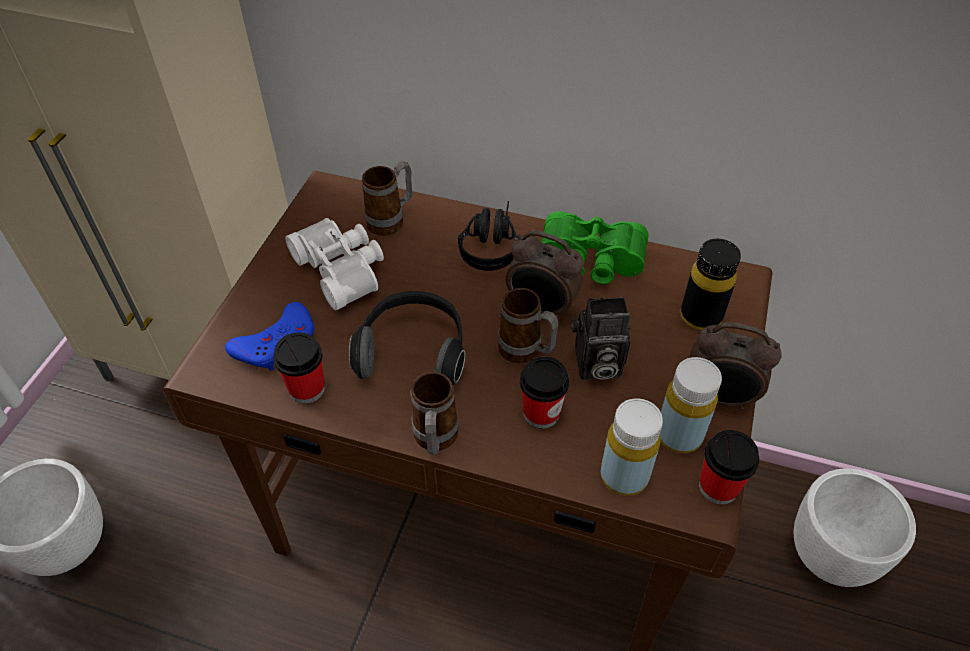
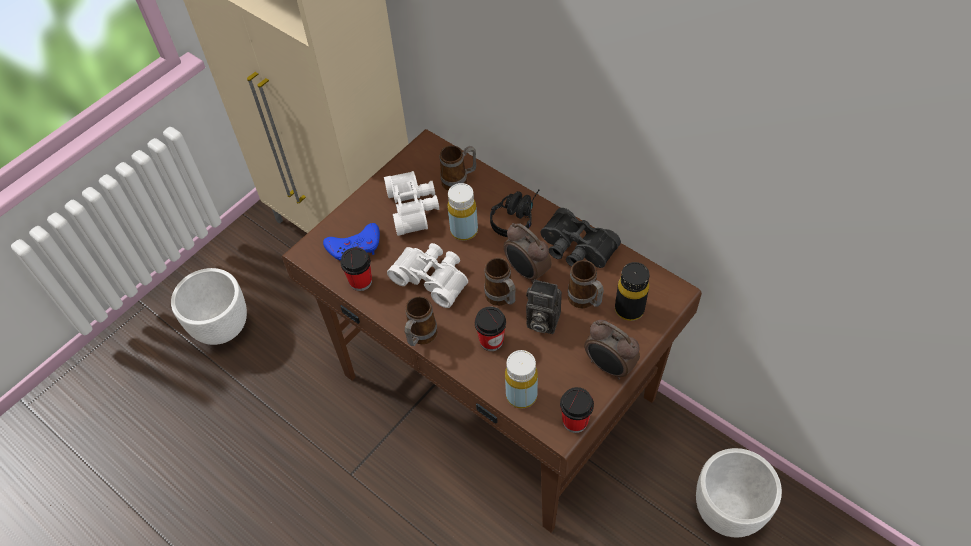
camera: 25 degrees right, 5 degrees up
(413, 352) = (432, 278): headphones -> white binoculars
(590, 263) = (575, 249): green binoculars -> black binoculars
(639, 323) = (585, 301): none -> mug
(679, 435) = (569, 382): yellow bottle -> yellow bottle (464, 230)

